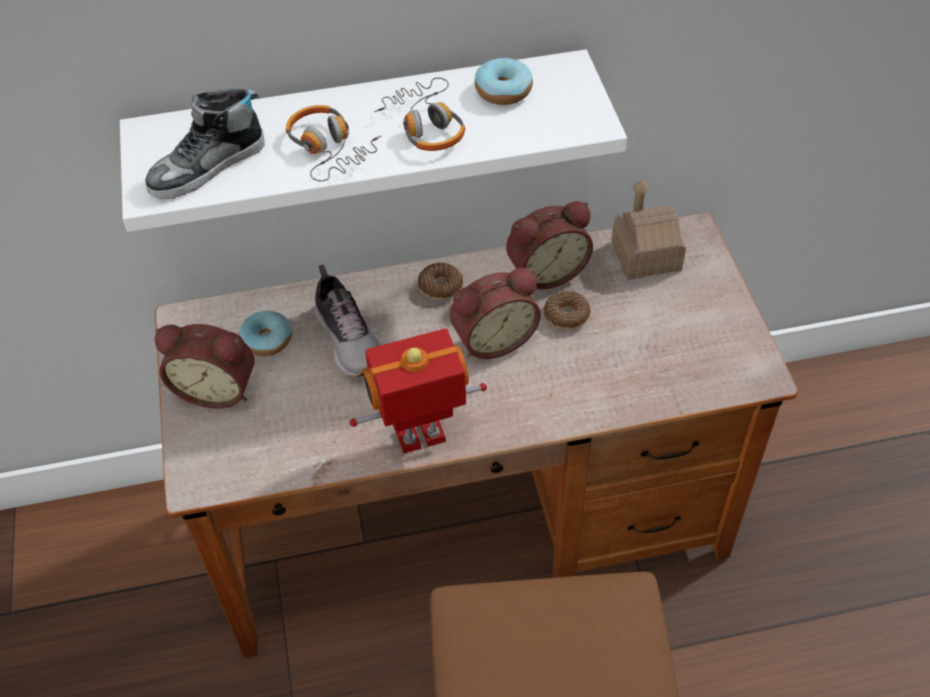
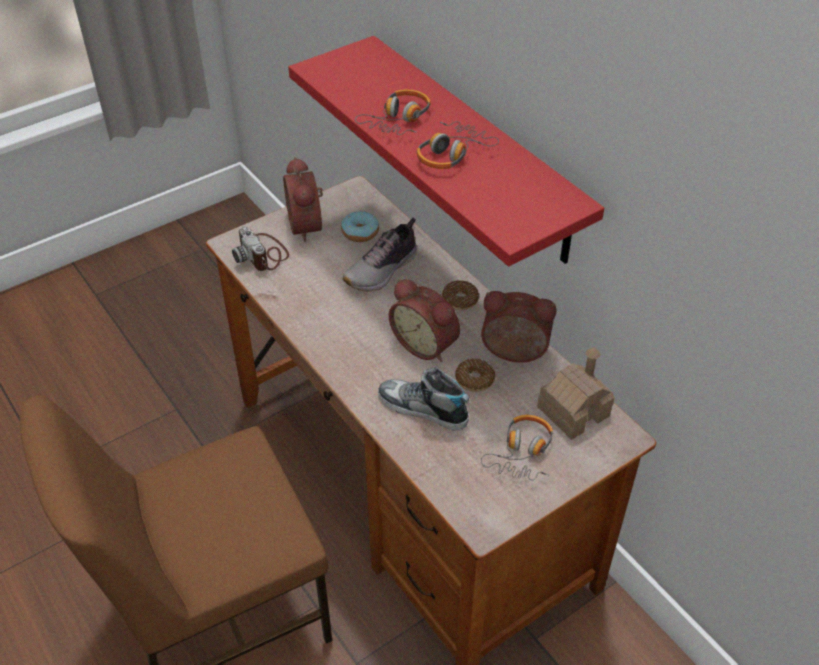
camera: 65 degrees right, 5 degrees down
(208, 167) = (350, 80): shoe -> shoe (423, 409)
(241, 453) = (263, 254): none -> camera
(363, 128) = (475, 150): white shelf -> red shelf
(421, 439) = (314, 335): toy robot -> none
(503, 90) = (518, 178): donut -> none
(545, 271) = (514, 354): alarm clock -> alarm clock turned 150 degrees clockwise
(682, 313) = (522, 453): none -> headphones

